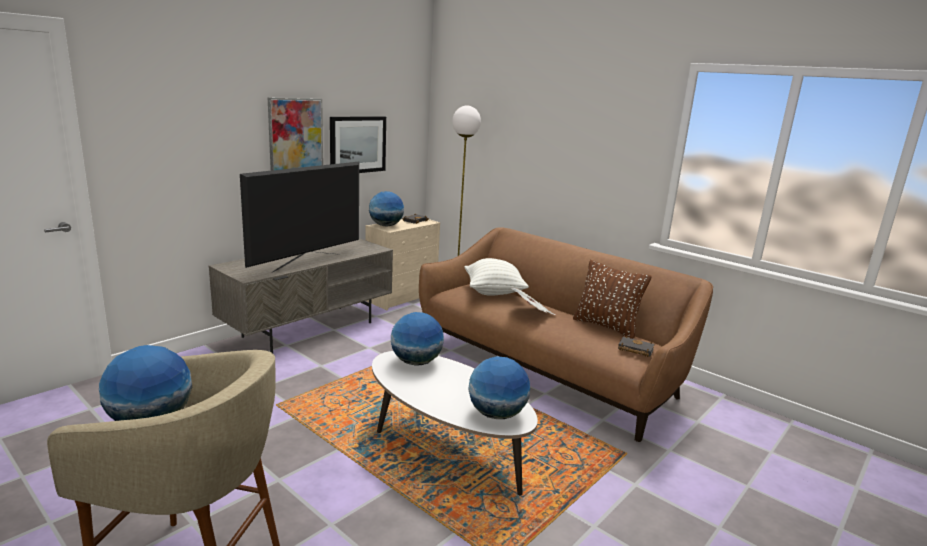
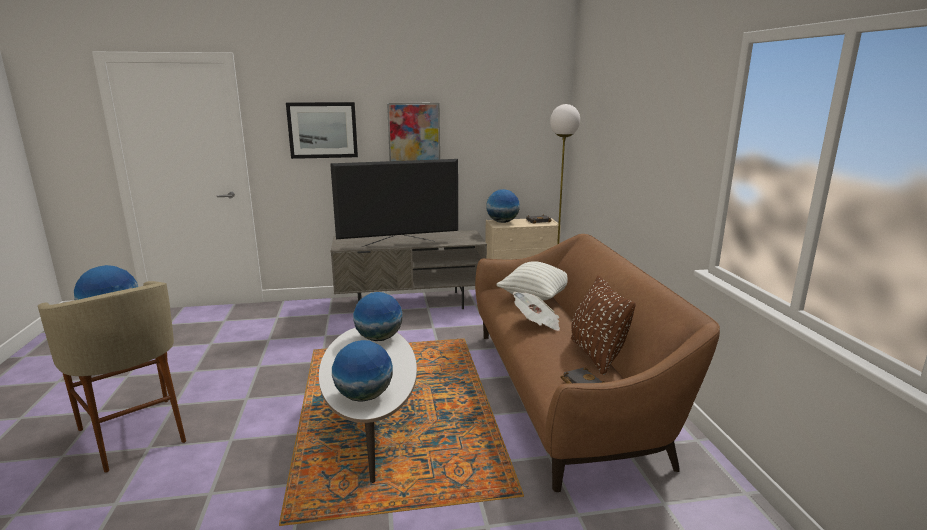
camera: 40 degrees right, 0 degrees up
(357, 144) = (480, 144): picture -> picture (322, 130)

